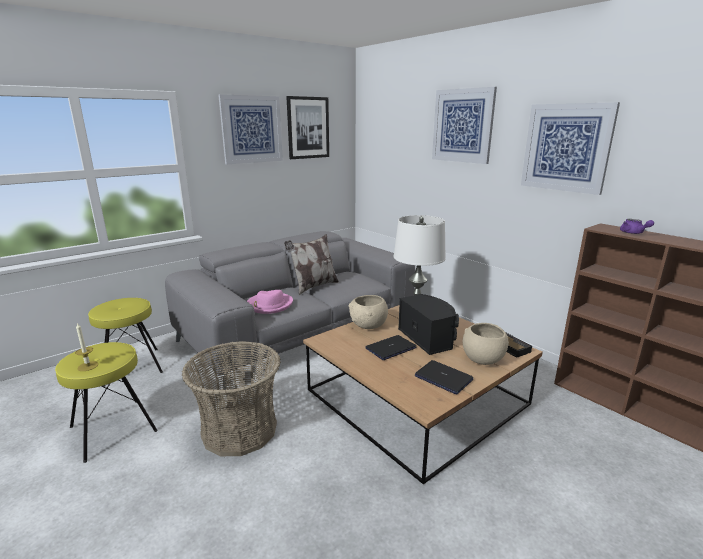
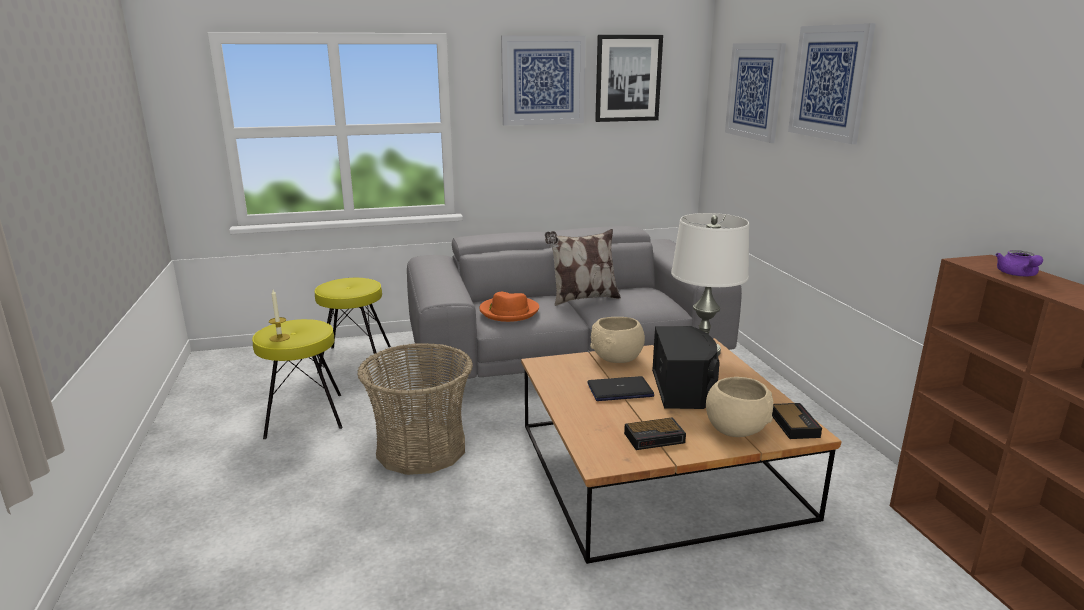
camera: 25 degrees right, 0 degrees up
(269, 305) = (509, 311): pink hat -> orange hat
(443, 378) = (655, 438): laptop -> alarm clock
(566, 147) = (957, 125): picture -> picture (755, 91)

